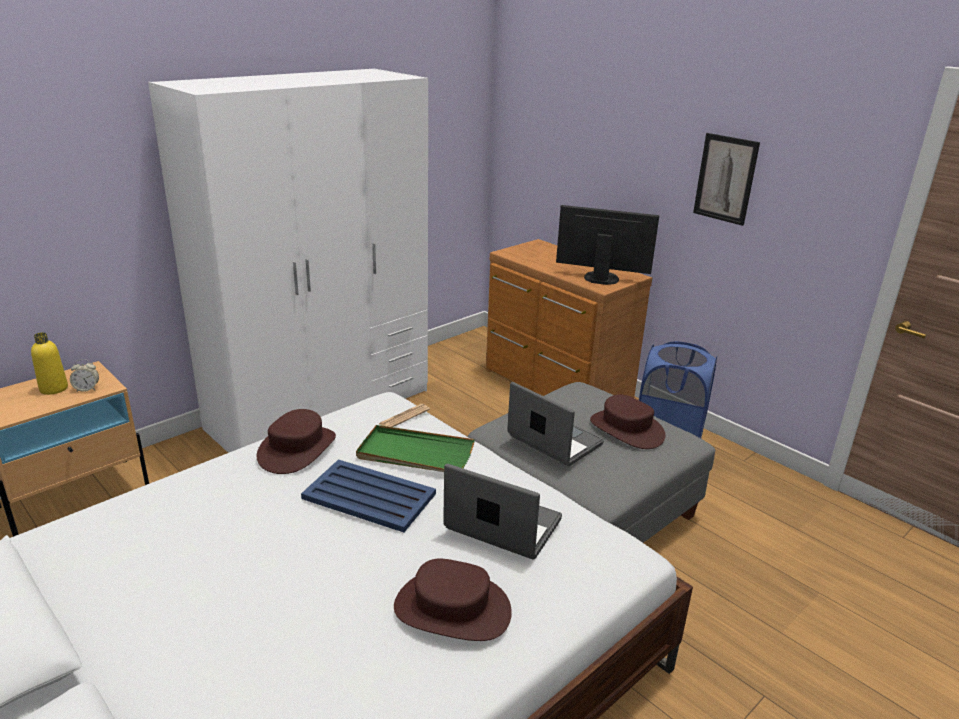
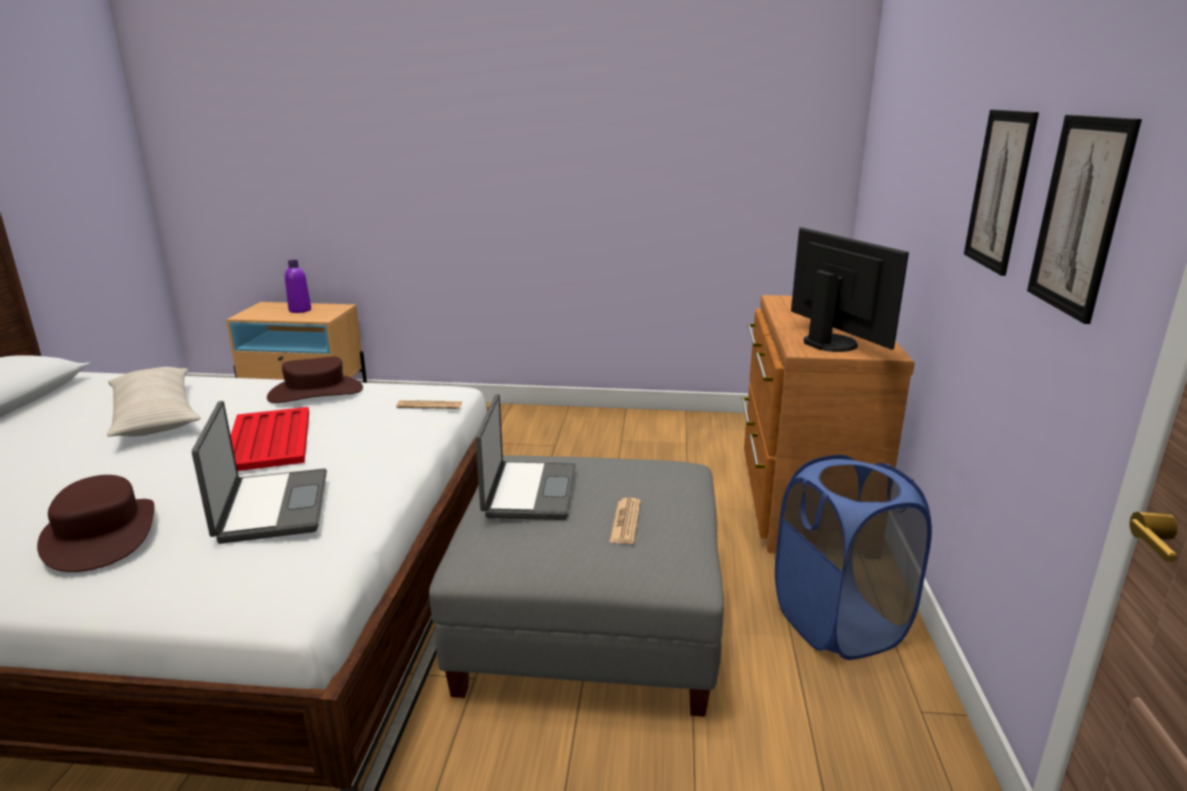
camera: 50 degrees right, 5 degrees down
(54, 389) = (300, 310): yellow bottle -> purple bottle
(87, 389) = (312, 315): alarm clock -> none
(212, 537) = (155, 416): none -> beige pillow
(321, 409) = (542, 423): white wardrobe -> none
(368, 495) = (269, 439): blue tray -> red tray
(415, 454) = (367, 431): green tray -> none
(626, 429) = (625, 522): brown hat -> newspaper
(812, 198) = (1080, 215): none -> picture

